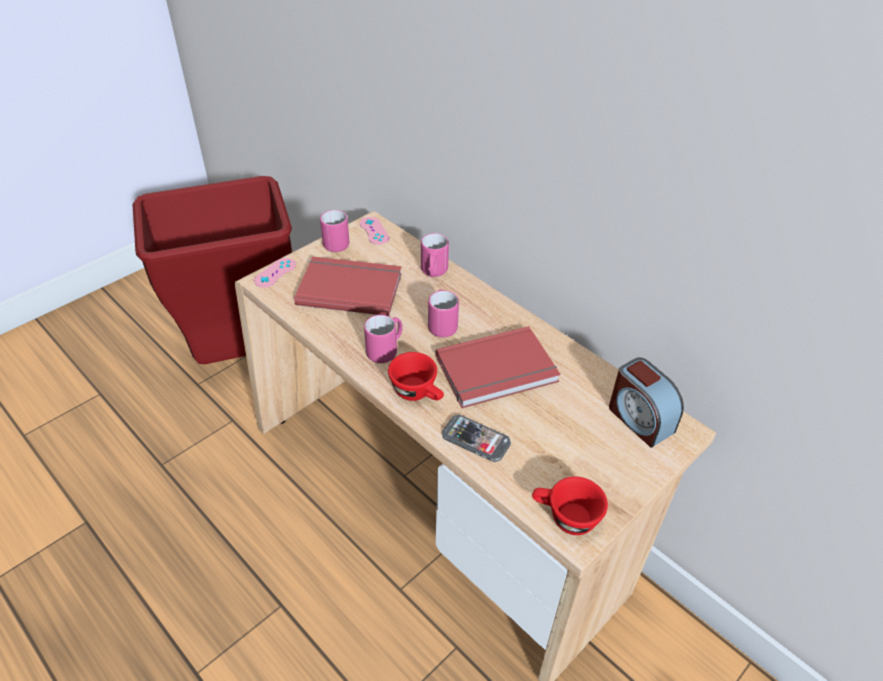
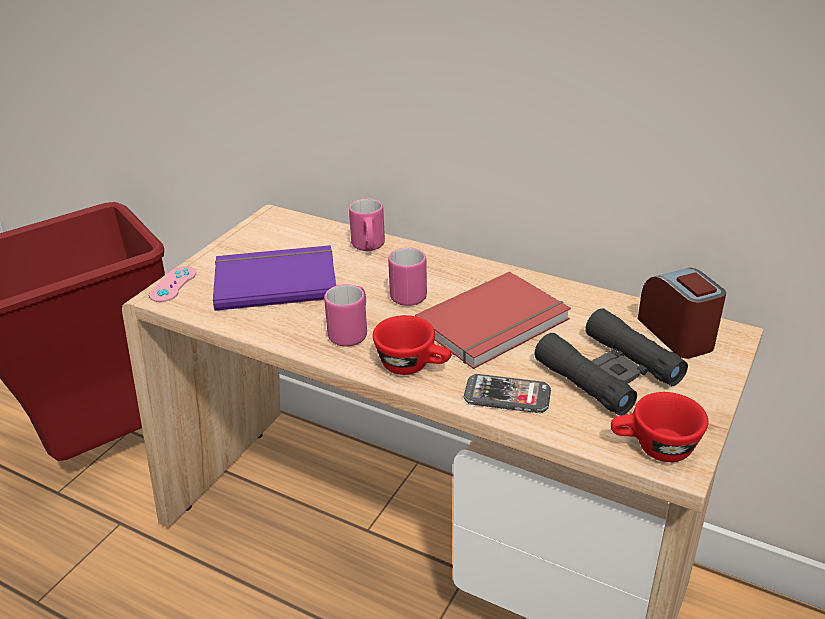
camera: 15 degrees left, 10 degrees down
(336, 242) = (236, 240): pink mug -> none
(350, 287) = (275, 280): red book -> purple book
(374, 231) = (277, 222): pink game controller -> none
(565, 440) = (608, 372): none -> black binoculars
(639, 419) = (677, 334): alarm clock -> alarm clock turned 150 degrees counterclockwise

